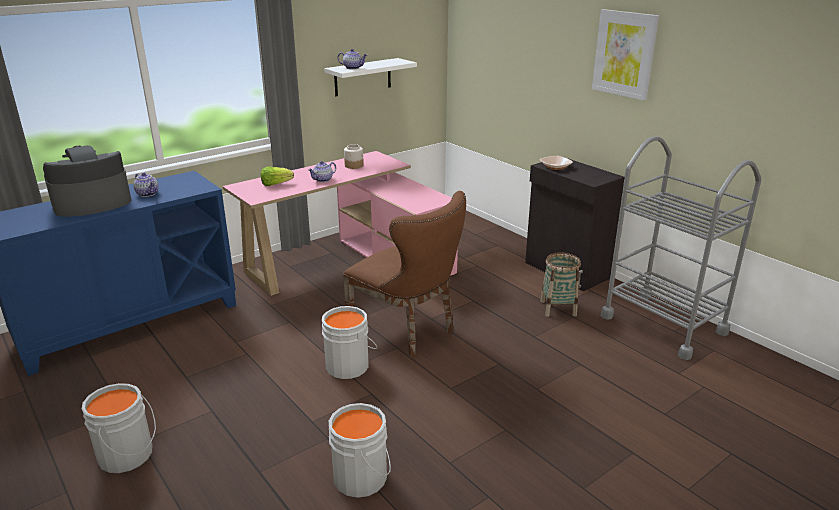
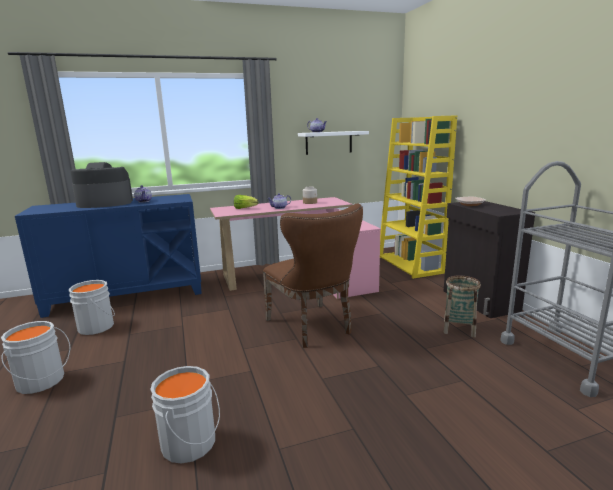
camera: 20 degrees right, 10 degrees down
(349, 365) = (249, 345): grey bucket -> grey bucket (98, 326)
(474, 229) = (410, 265): none -> yellow bookcase
(624, 54) = (535, 98): picture -> none

